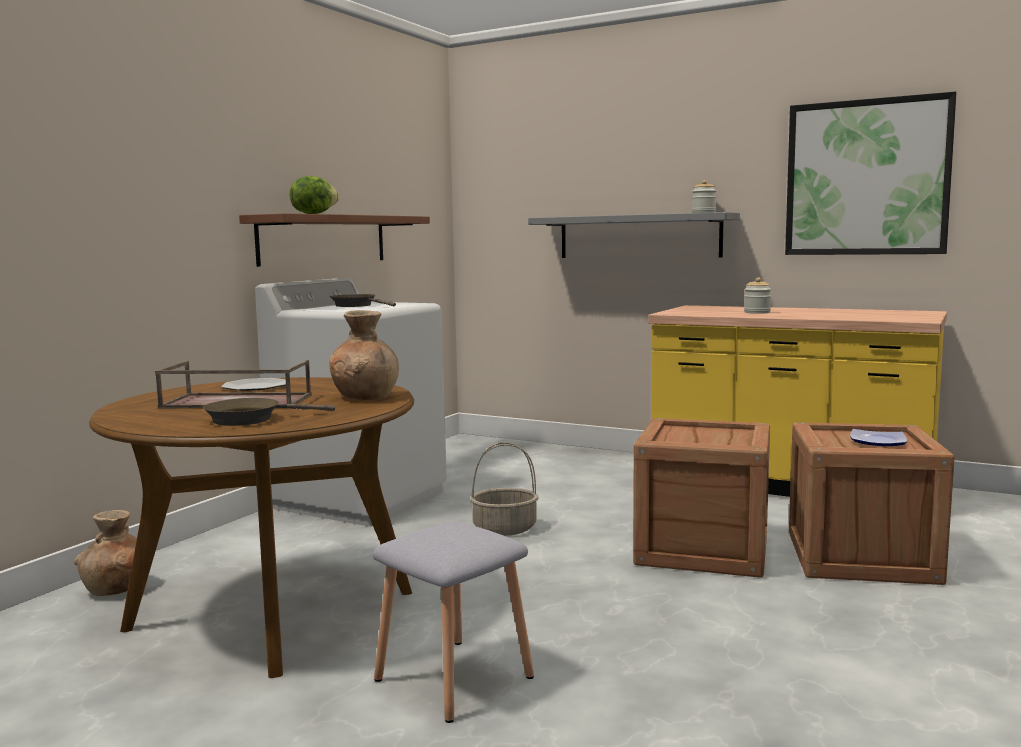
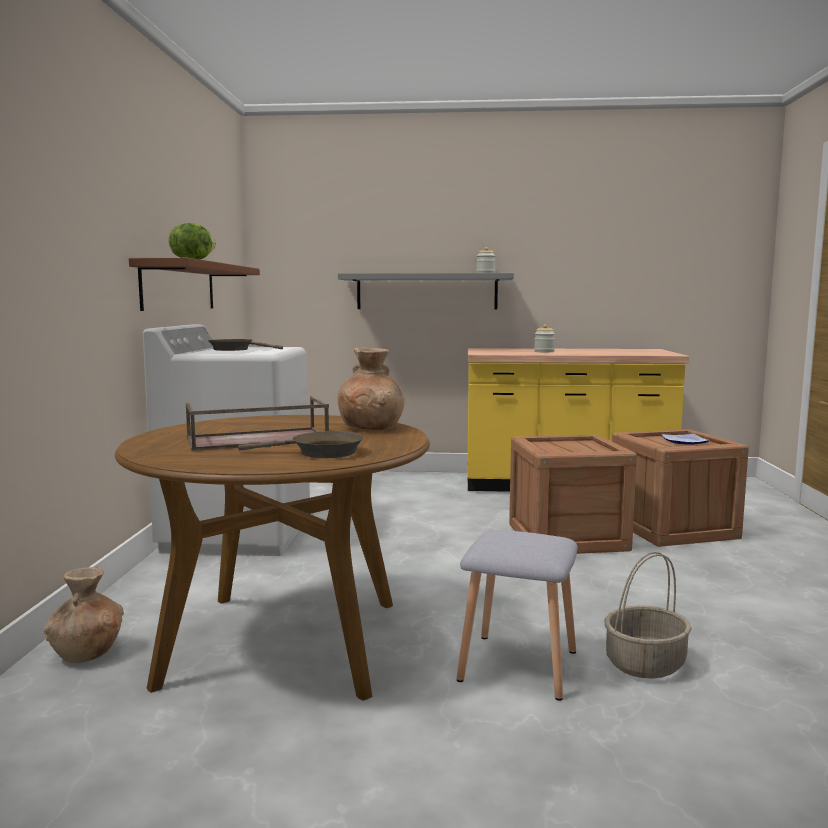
camera: 25 degrees left, 0 degrees up
(250, 419) = (321, 452): brown frying pan -> brown frying pan turned 135 degrees counterclockwise
(255, 387) = (233, 426): plate -> none
(505, 528) = (400, 541): basket -> basket (645, 663)
(866, 178) = (605, 250): picture -> none

